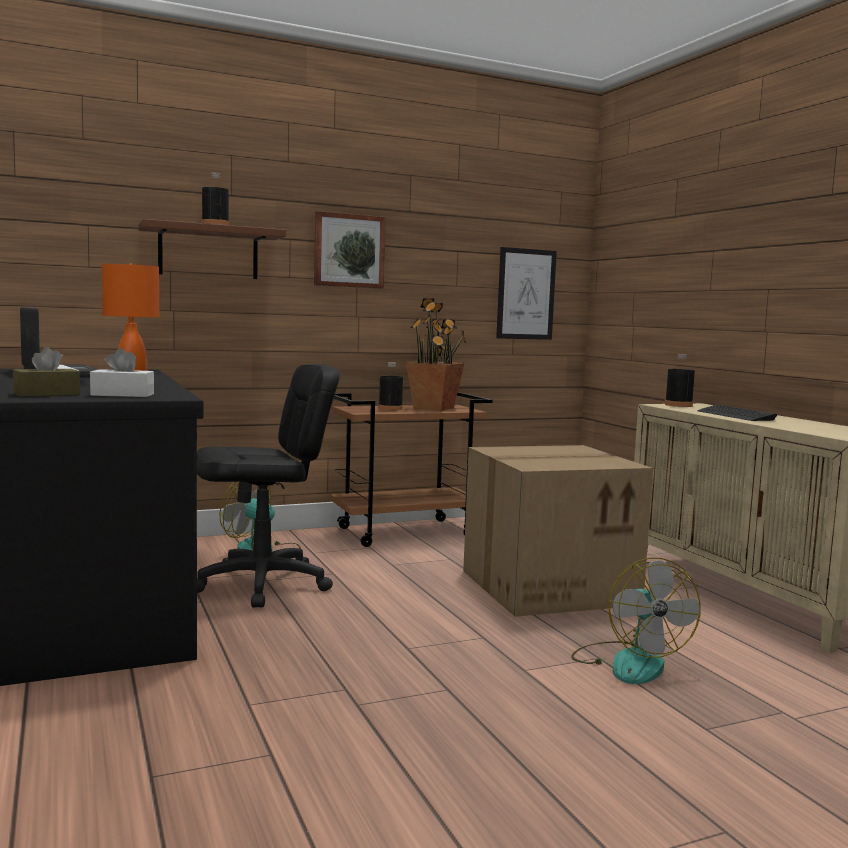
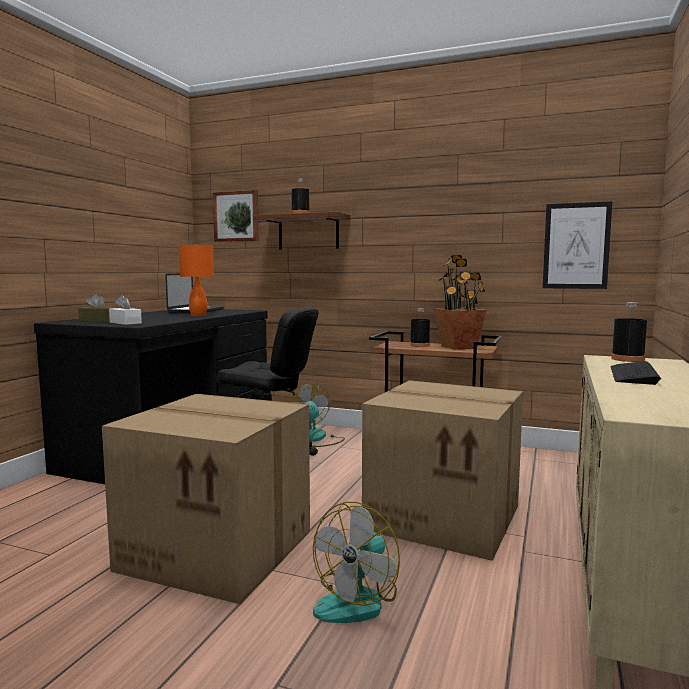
camera: 45 degrees right, 0 degrees up
(349, 251) = (404, 222): picture -> picture (236, 216)
(441, 674) = (220, 549): none -> cardboard box

